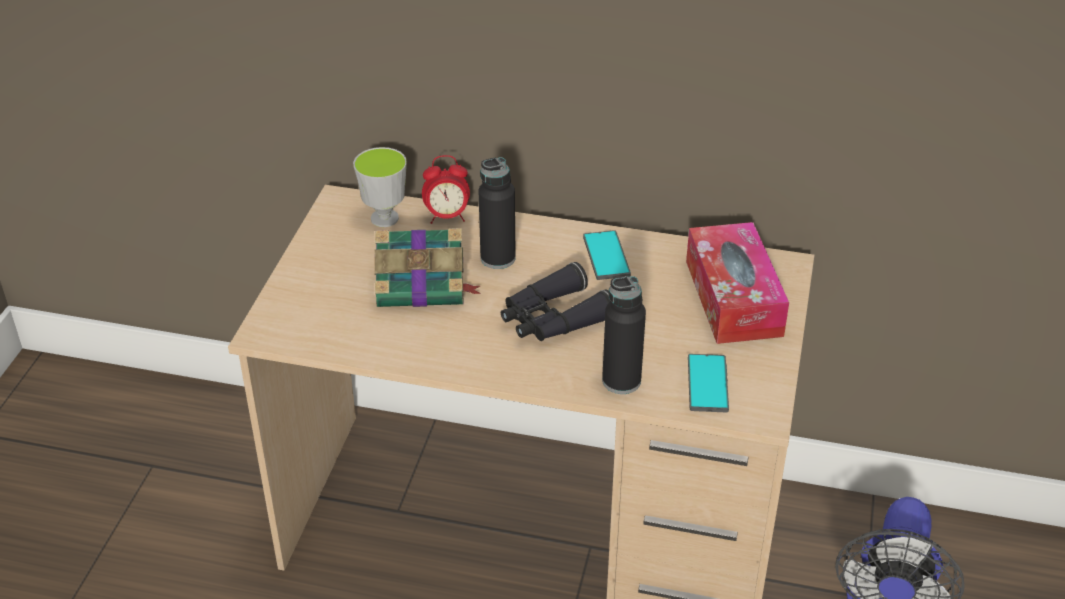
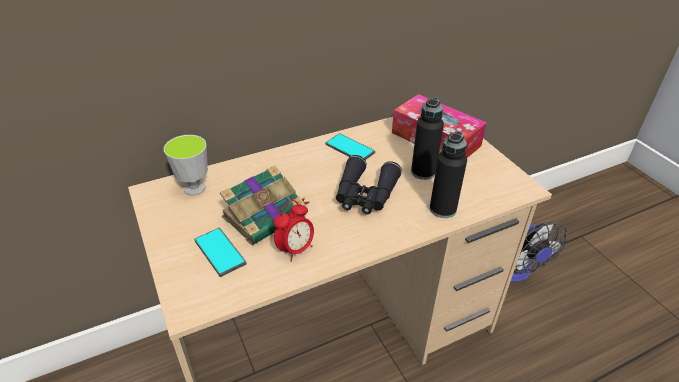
camera: 40 degrees left, 0 degrees up
(447, 217) = (234, 169): alarm clock -> alarm clock (295, 249)
(498, 258) = (293, 178): black bottle -> black bottle (423, 172)
(708, 384) = (482, 187): phone -> phone (220, 252)

